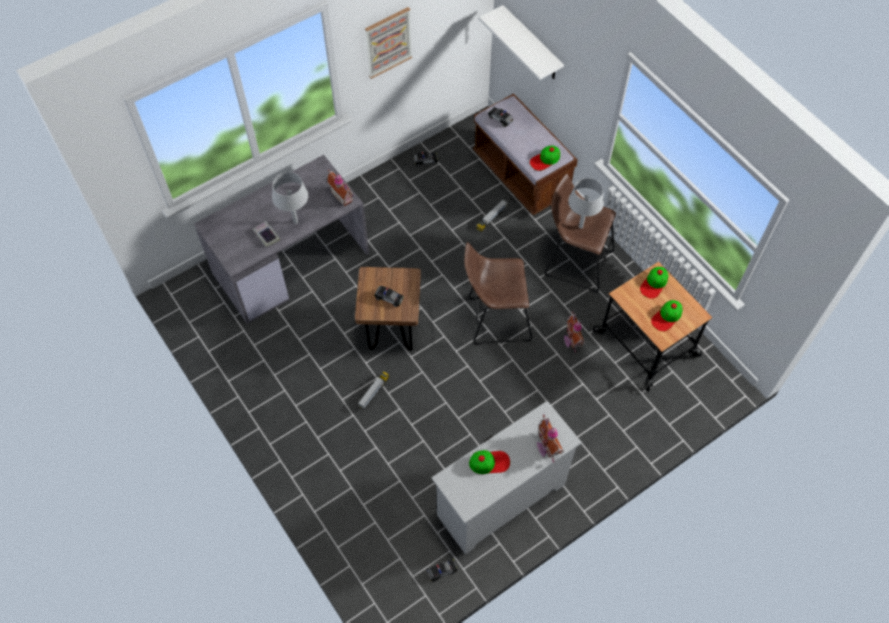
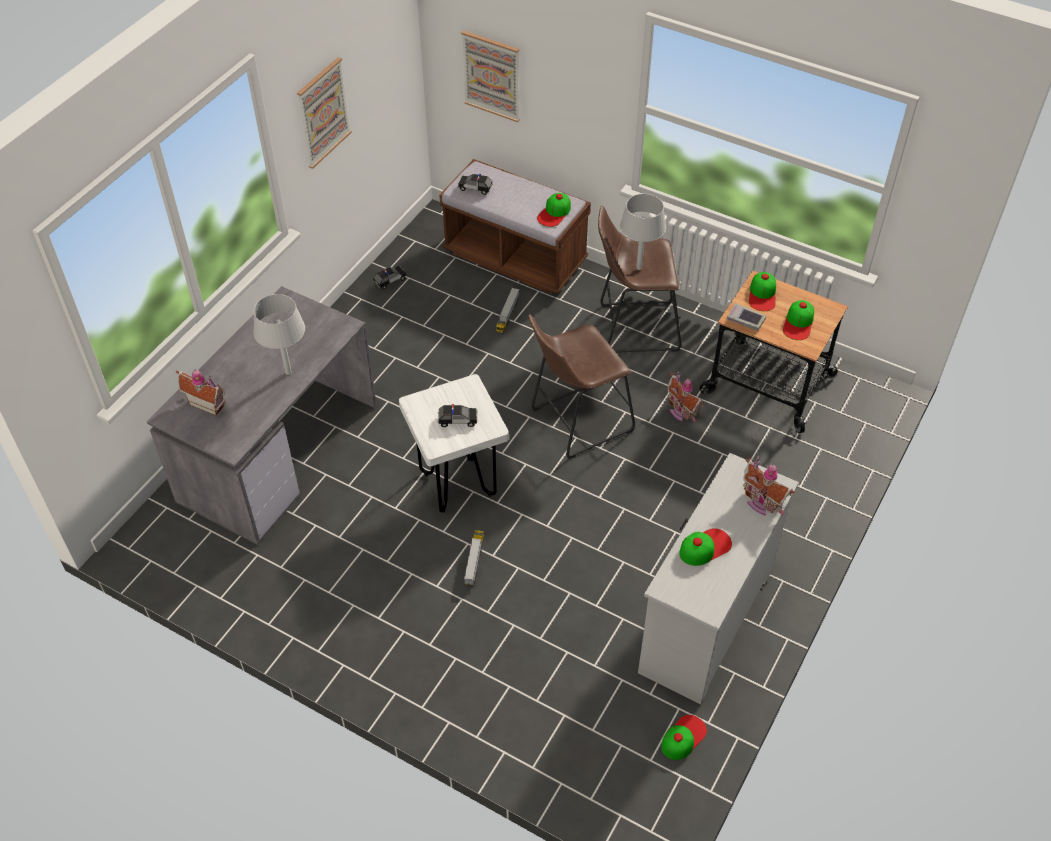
camera: 25 degrees left, 10 degrees down
(266, 235) = (257, 401): book -> book (745, 319)
(343, 196) = (334, 323): toy house -> toy house (208, 403)
(391, 333) = (457, 485): brown stool -> white stool
(441, 571) = (683, 737): toy car -> cap
(531, 44) = (492, 75): white shelf -> picture

